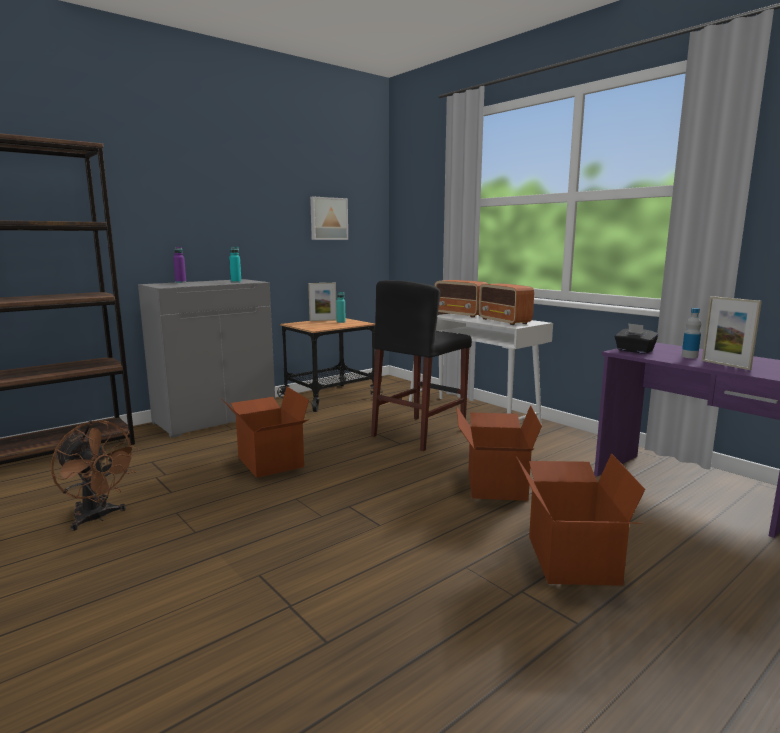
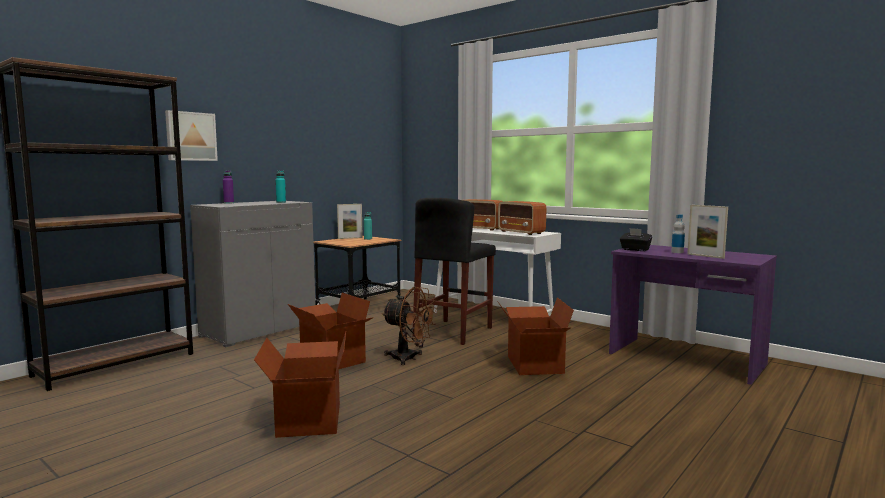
camera: 10 degrees left, 5 degrees down
(97, 518) = (197, 411): brown fan -> brown fan (409, 358)
(328, 218) = (352, 147): picture -> picture (190, 136)
(570, 559) = (611, 408): cardboard box -> cardboard box (307, 420)

